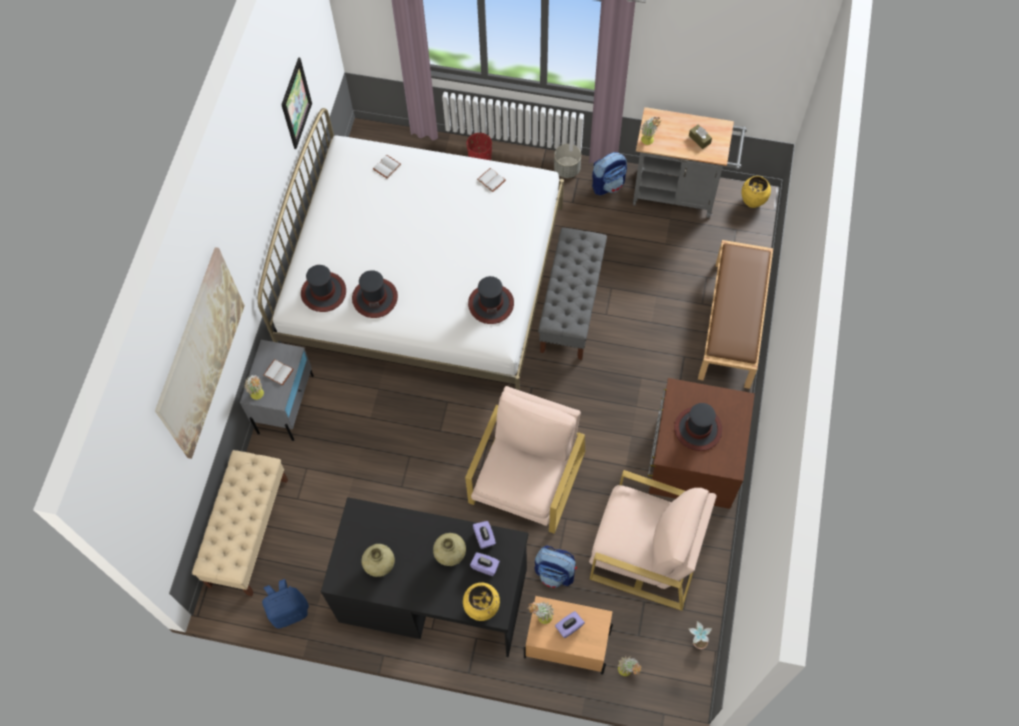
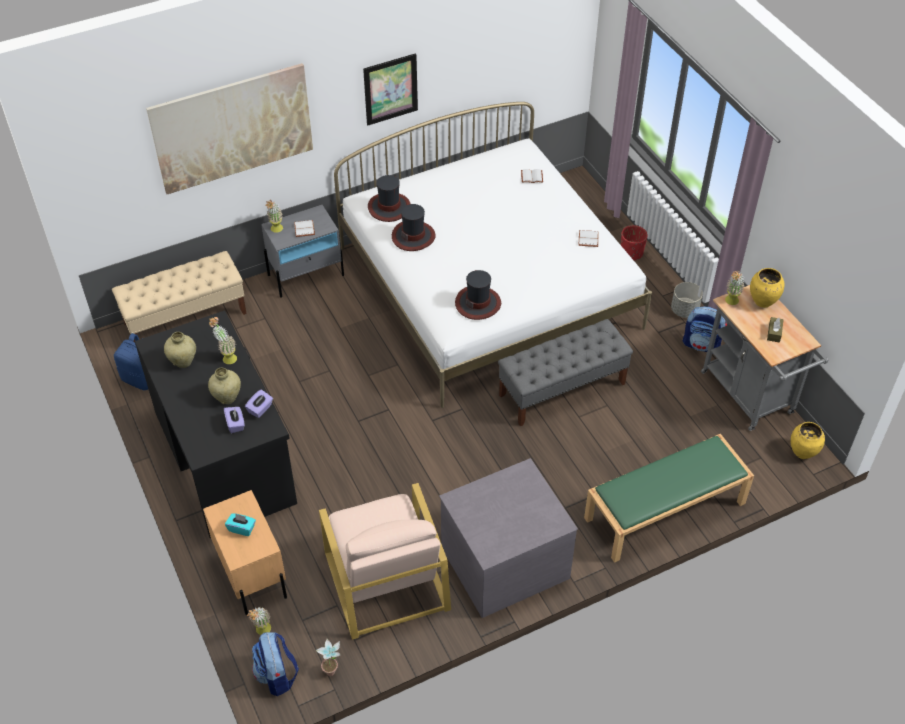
camera: 50 degrees right, 15 degrees down
(296, 103) = (491, 63): picture -> picture (390, 89)
(482, 607) = (198, 443): yellow vase -> yellow vase (763, 302)
(526, 478) = (378, 455): beige armchair -> none
(541, 618) = (234, 505): potted plant -> potted plant (226, 357)
(555, 572) = (310, 525): backpack -> backpack (277, 675)
(569, 626) = (242, 528): purple tissue box -> turquoise tissue box
(693, 459) = (504, 561): brown dresser -> grey dresser
(698, 429) = (502, 507): hat -> none
(732, 324) = (664, 511): brown bench -> green bench

